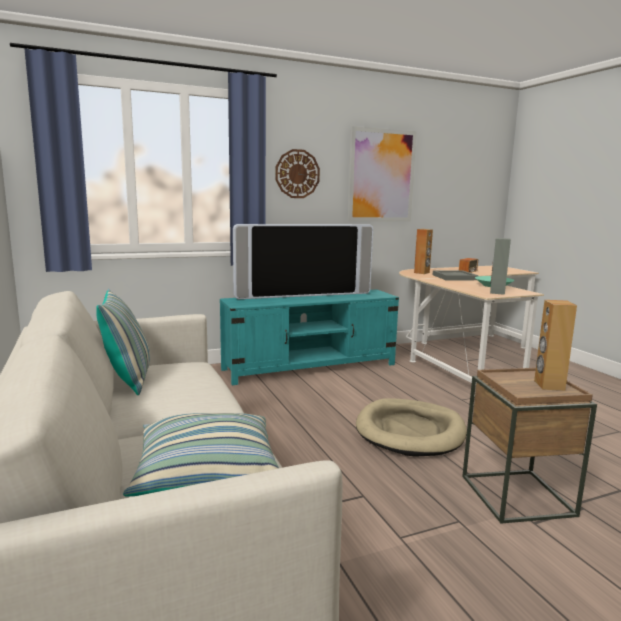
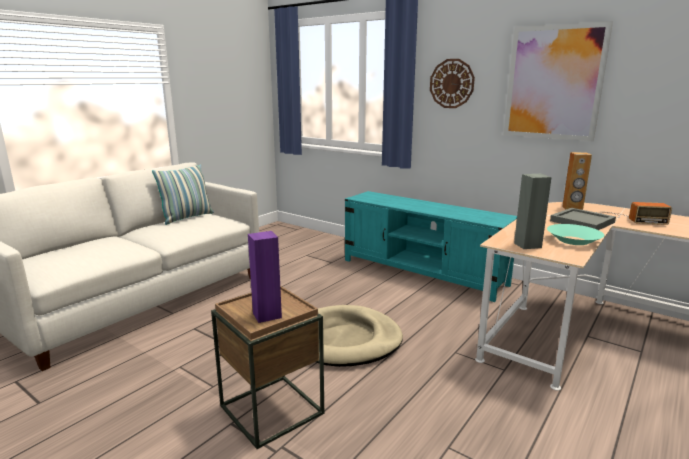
camera: 60 degrees right, 5 degrees up
(206, 476) = (72, 256): pillow -> none
(303, 295) = (429, 203): television -> none
(548, 385) = (267, 315): brown speaker -> purple speaker

